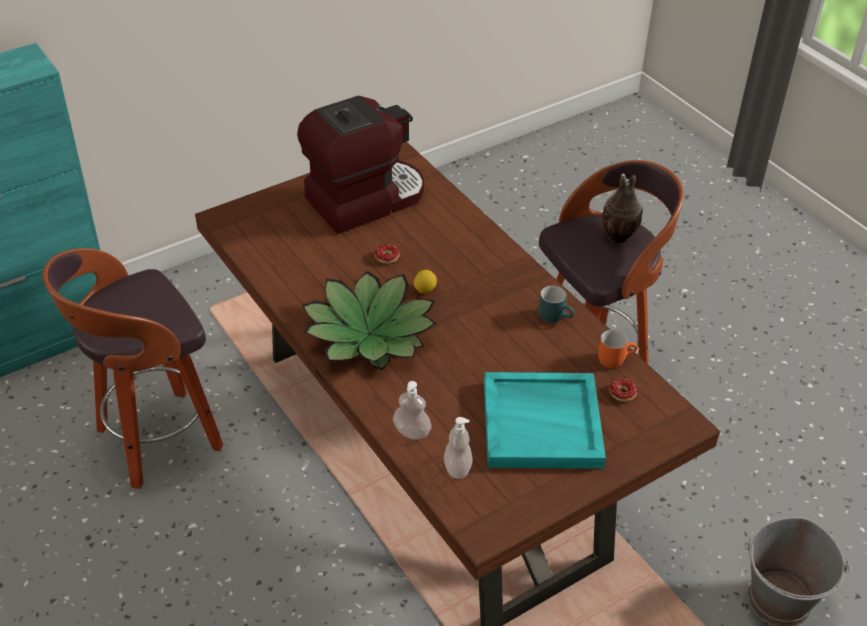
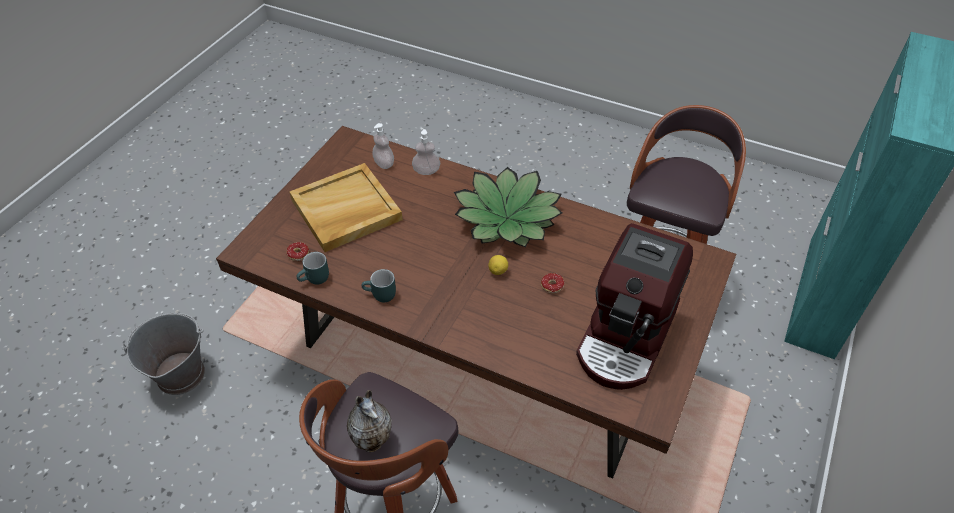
camera: 150 degrees right, 5 degrees up
(542, 423) = (345, 210): turquoise tray -> beige tray
(614, 358) = (315, 280): orange mug -> turquoise mug

